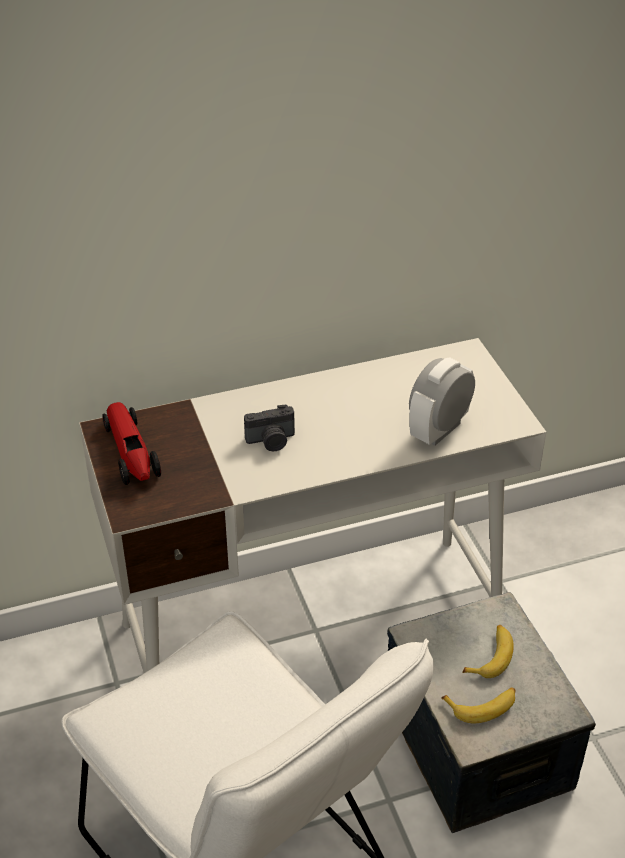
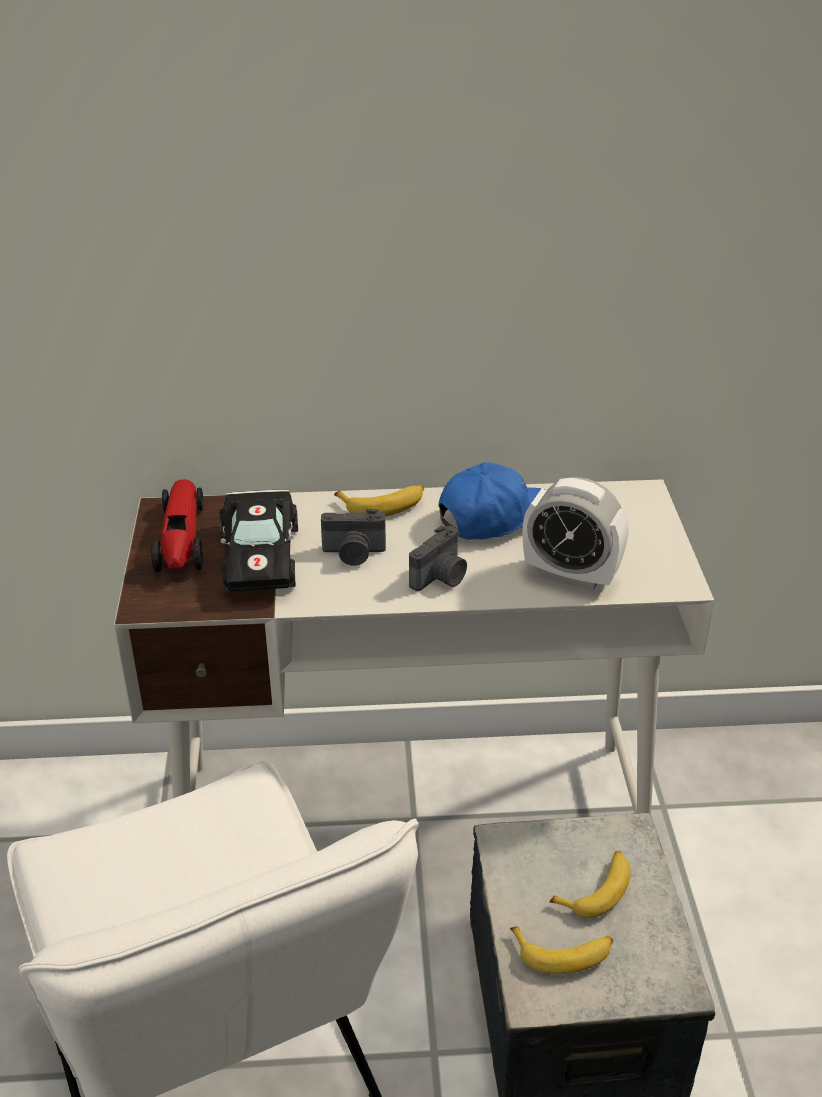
camera: 15 degrees right, 5 degrees down
(199, 455) = (260, 555): none -> black toy car
(277, 395) = (383, 505): none -> banana
(345, 449) = (441, 577): none -> camera
(367, 392) = (496, 518): none -> blue cap
(439, 430) = (570, 575): alarm clock -> alarm clock turned 120 degrees counterclockwise

